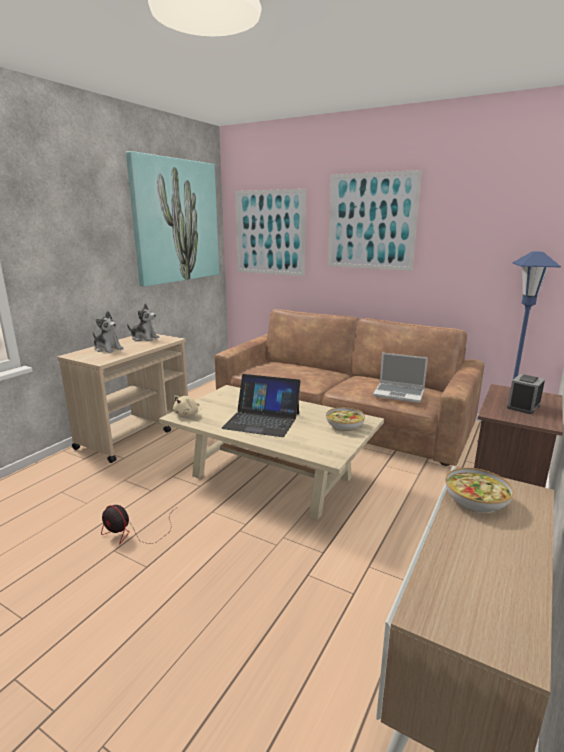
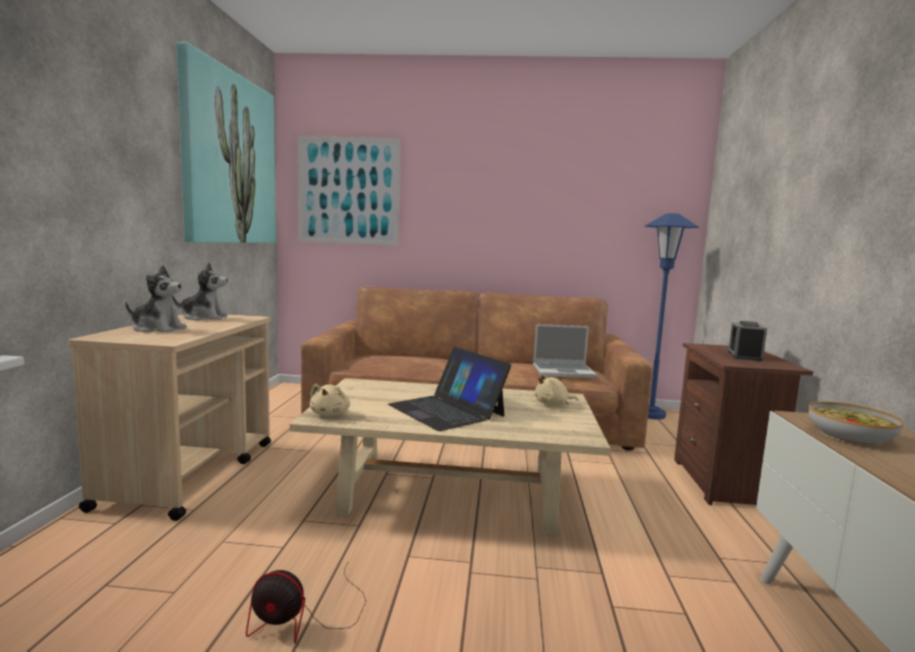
camera: 25 degrees left, 10 degrees down
(262, 420) = (446, 410): laptop -> laptop turned 60 degrees clockwise
(345, 426) = (553, 405): bowl -> beige plush toy
(371, 222) = (484, 181): picture -> none

